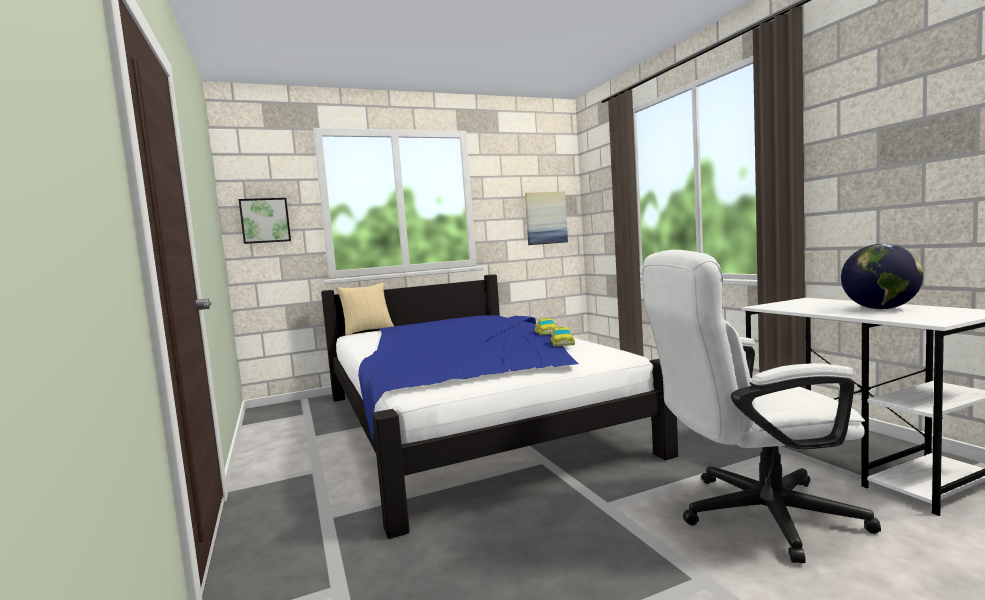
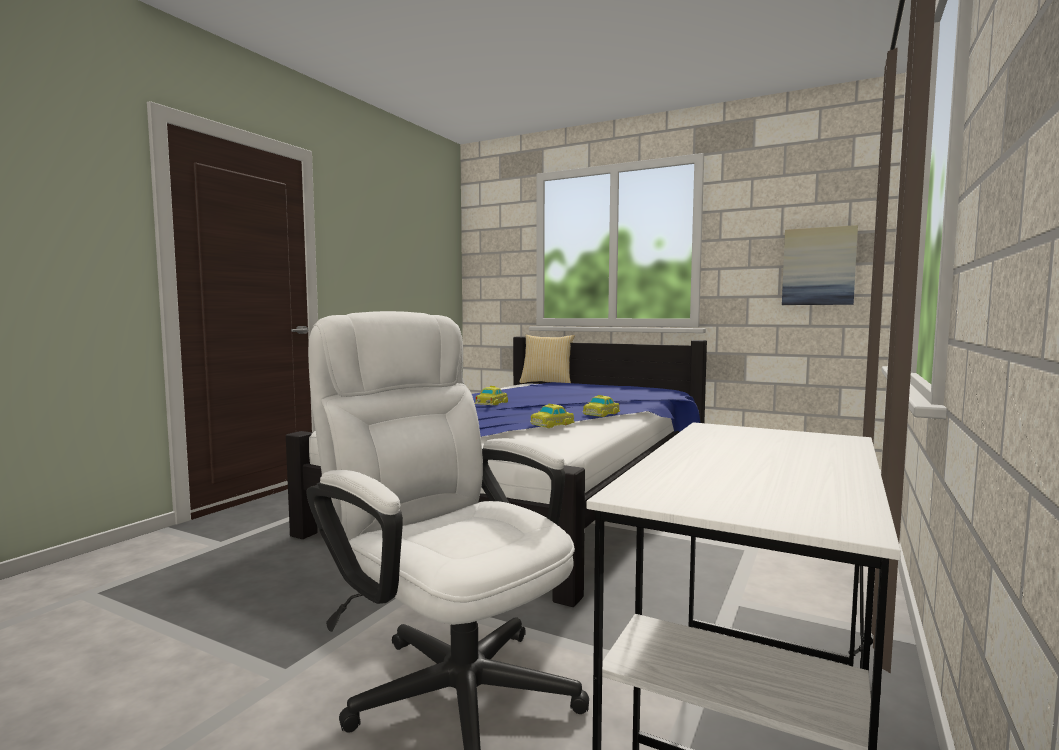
camera: 50 degrees right, 0 degrees up
(265, 220) = (491, 266): picture -> none
(457, 345) = (491, 403): none -> toy car
(881, 308) = (772, 470): globe -> none

